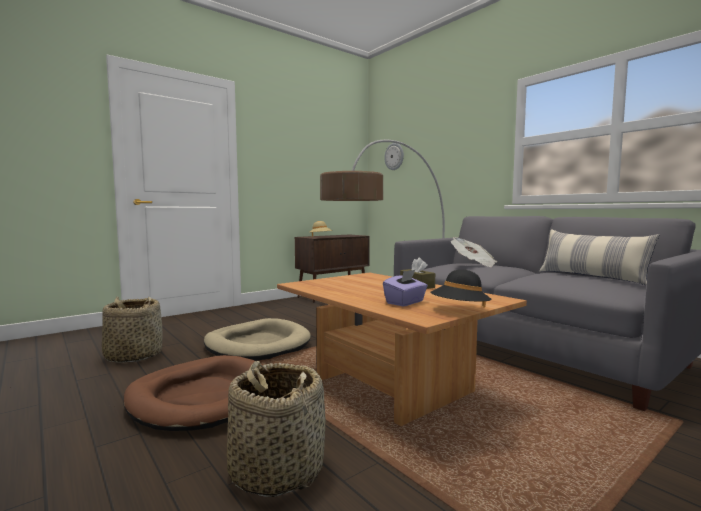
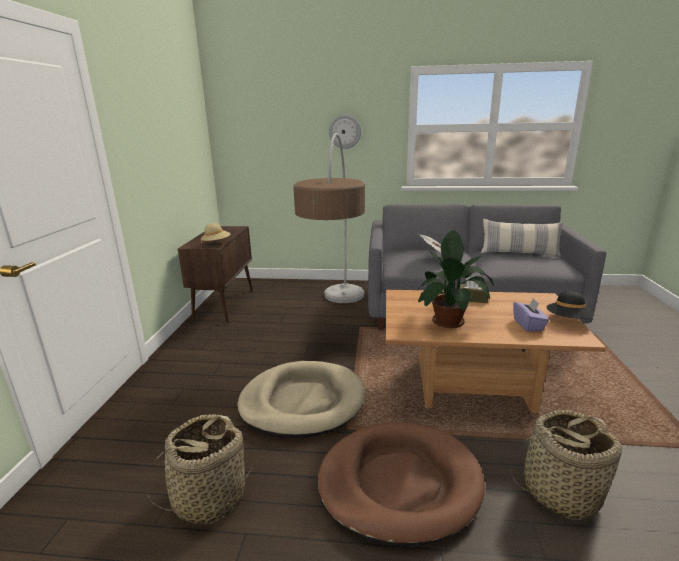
camera: 45 degrees left, 15 degrees up
(352, 287) = (449, 320): none -> potted plant
(394, 156) = (255, 127): wall clock -> wall clock (345, 131)

